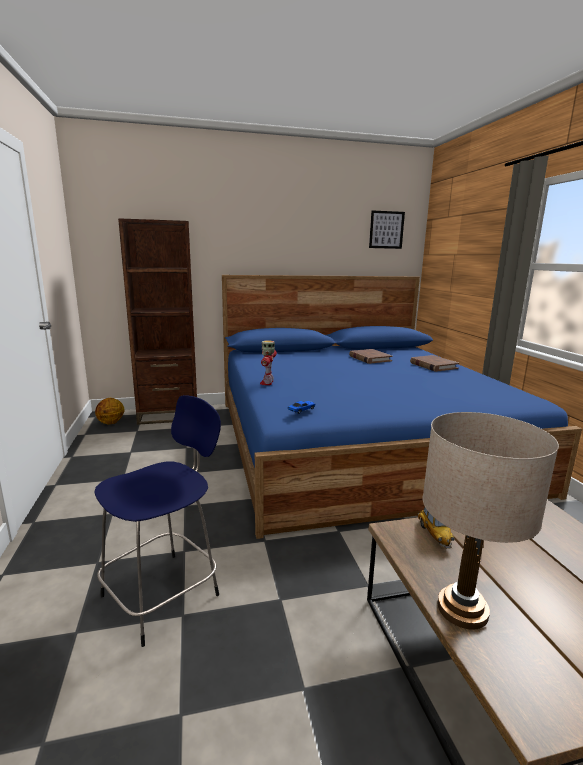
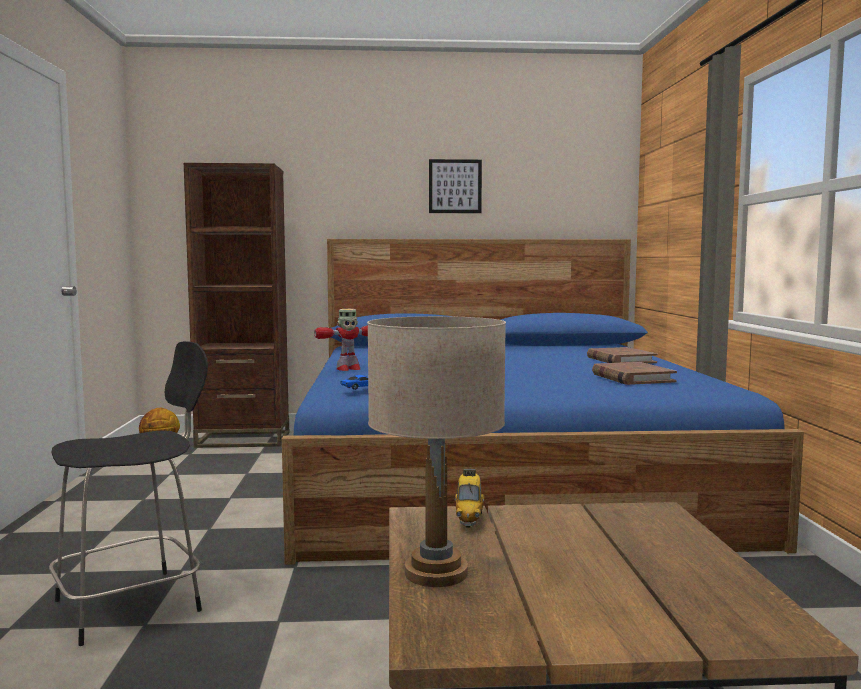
camera: 10 degrees right, 10 degrees down
(164, 593) = (133, 604): blue stool -> black stool
(267, 382) = (348, 369): toy robot -> toy robot turned 135 degrees counterclockwise
(369, 358) = (531, 353): brown book -> brown book (632, 378)
(386, 230) = (574, 172): picture -> picture (455, 186)

